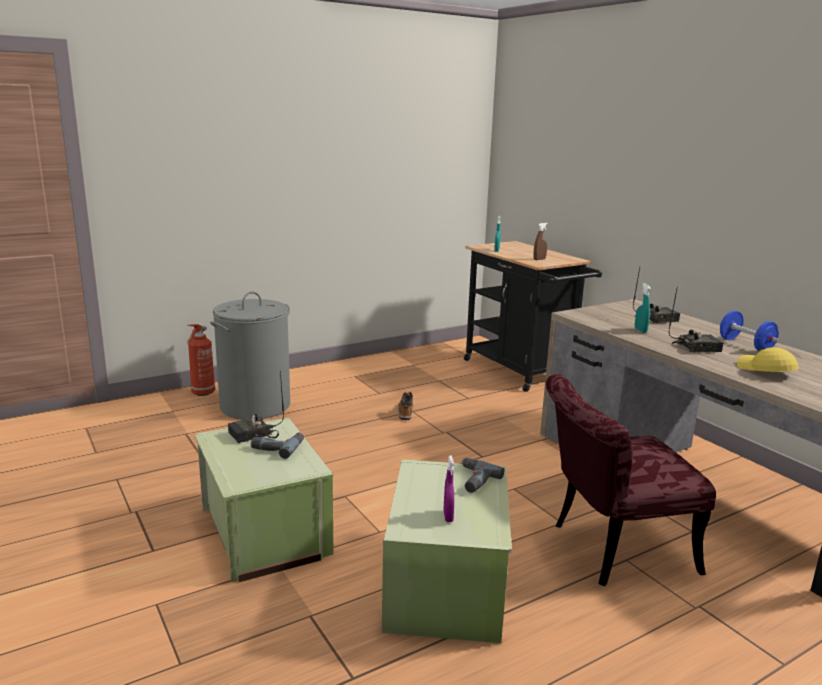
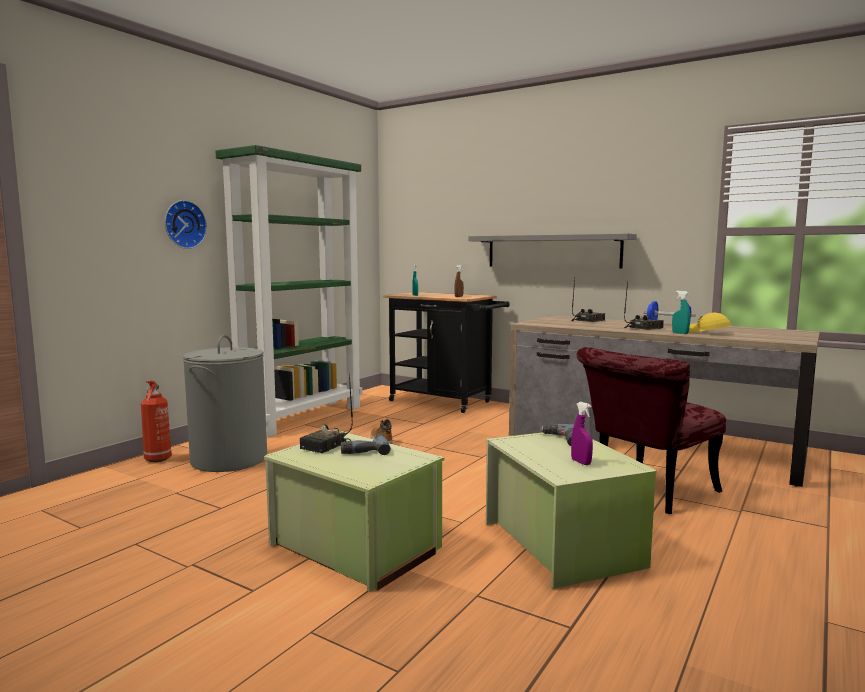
camera: 25 degrees left, 10 degrees down
(241, 172) = (183, 224): none -> wall clock
(361, 366) = (302, 417): none -> green bookcase
(640, 330) = (591, 325): turquoise spray bottle -> turquoise spray bottle (680, 333)
(655, 218) = (552, 251): none -> grey shelf

